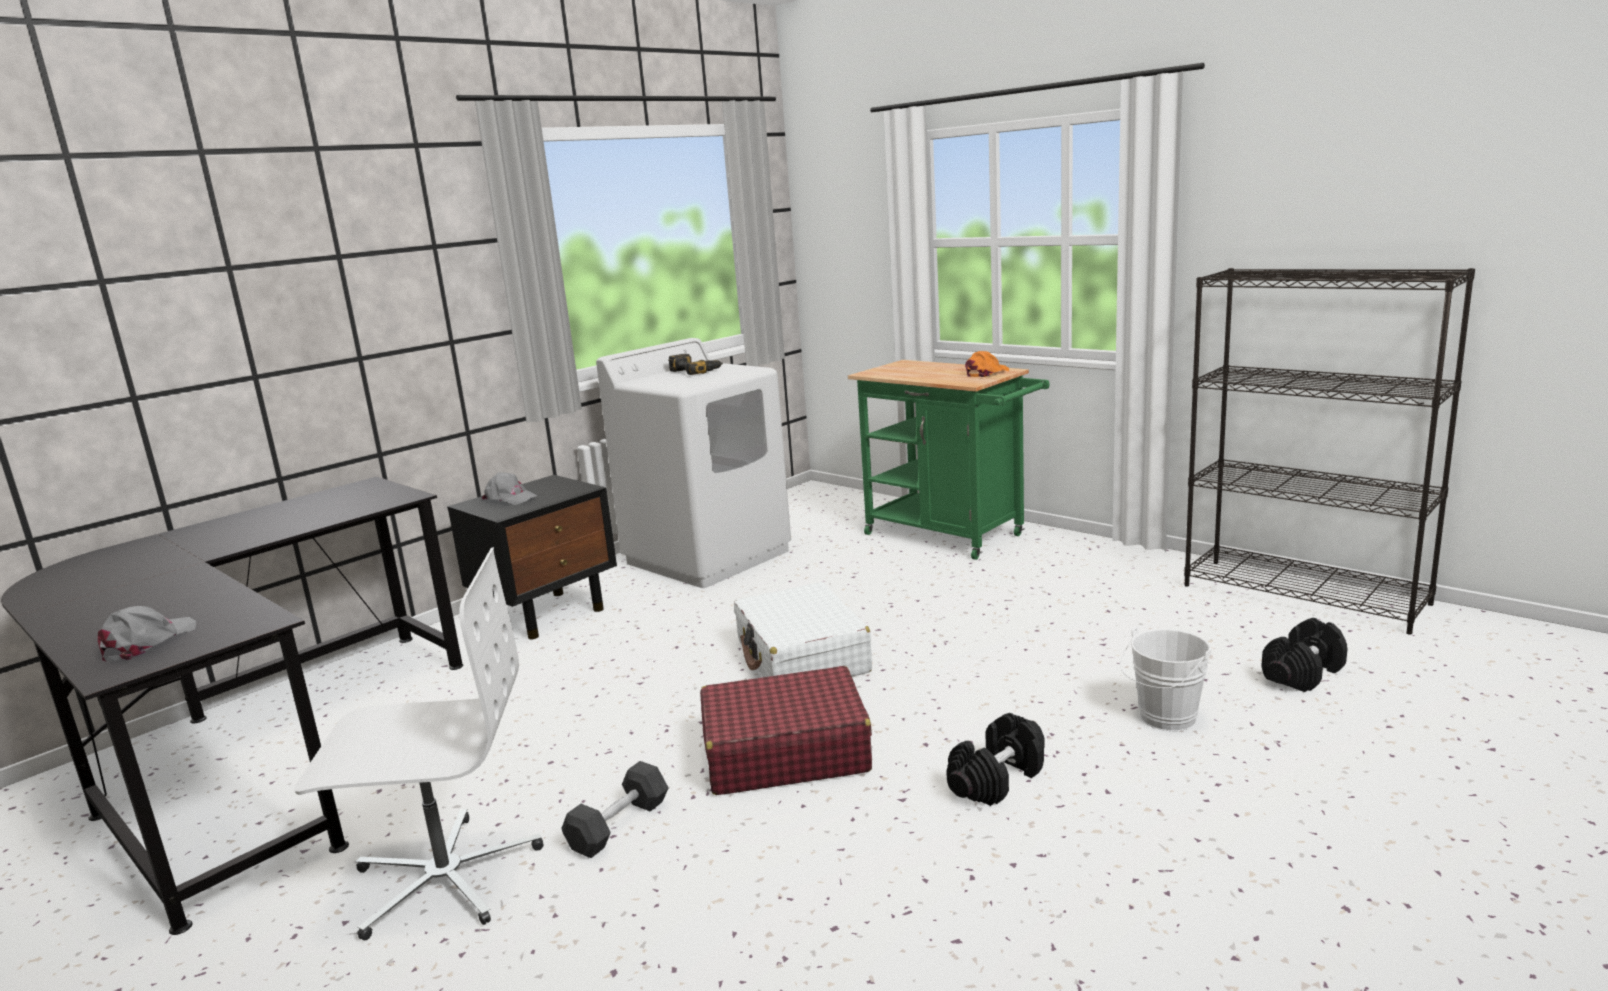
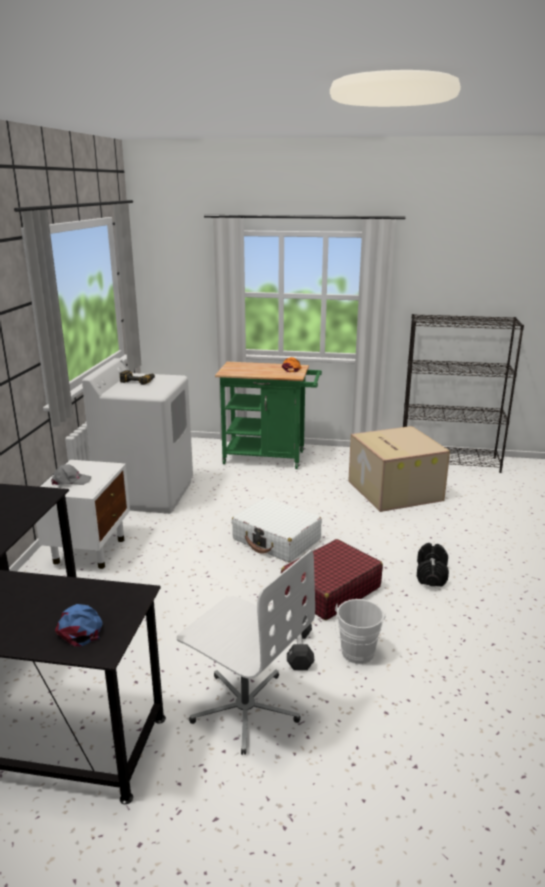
camera: 35 degrees left, 5 degrees up
(147, 643) = (80, 627): grey cap -> blue cap
(444, 877) = (245, 708): white office chair -> white office chair turned 75 degrees clockwise
(548, 614) = (90, 550): black nightstand -> white nightstand
(1111, 622) = (393, 490): none -> cardboard box
(1164, 719) = (460, 530): white bucket -> white bucket (357, 655)
(1303, 674) = (485, 498): black dumbbell -> none

